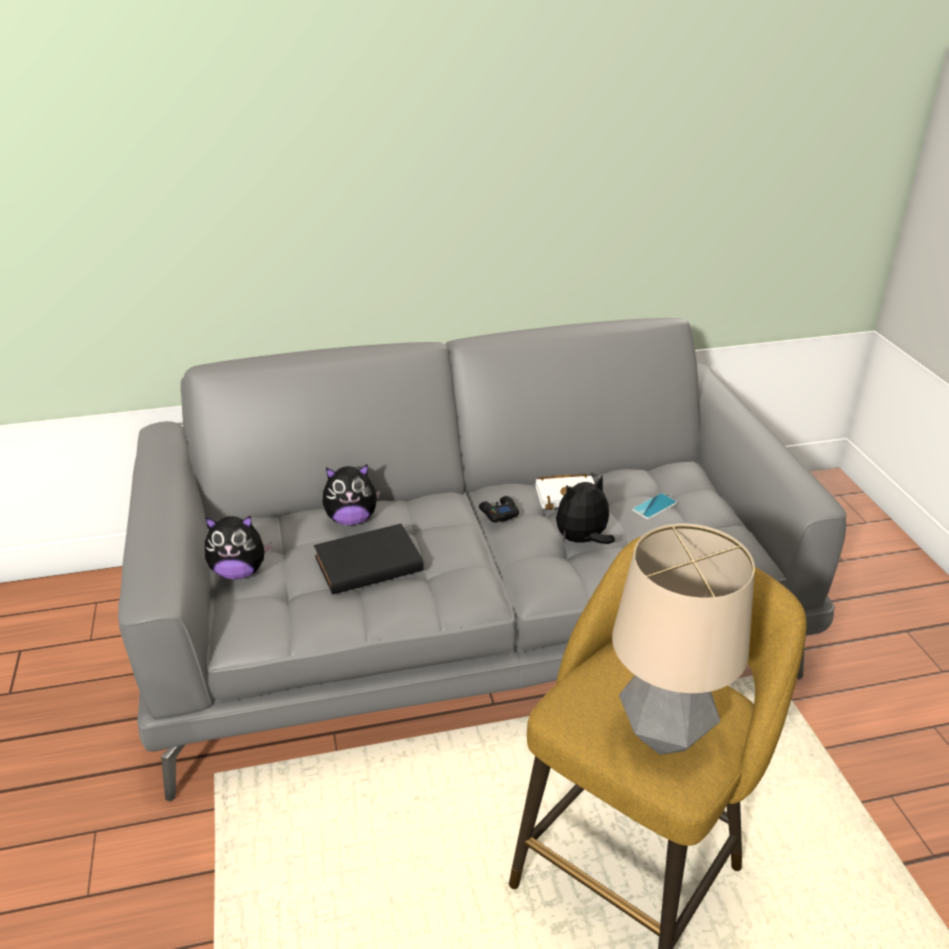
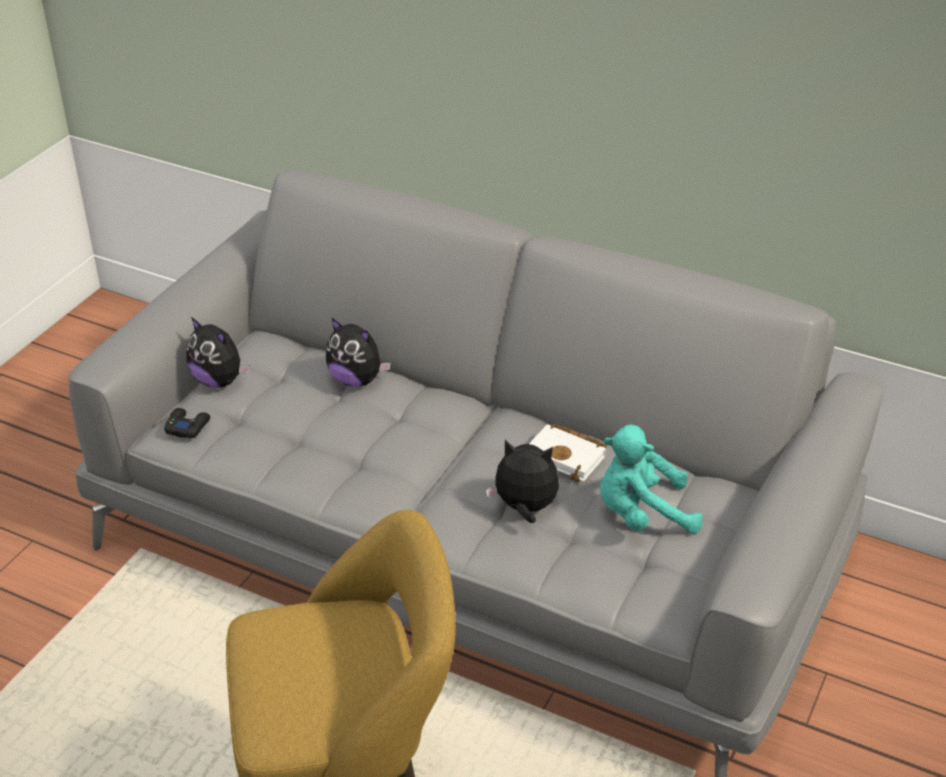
camera: 40 degrees right, 5 degrees up
(365, 565) = (316, 427): black book -> none
(498, 513) = (484, 440): black game controller -> black game controller (187, 427)
(654, 507) = (641, 514): phone -> turquoise plush toy
(664, 735) = (297, 692): table lamp -> none

